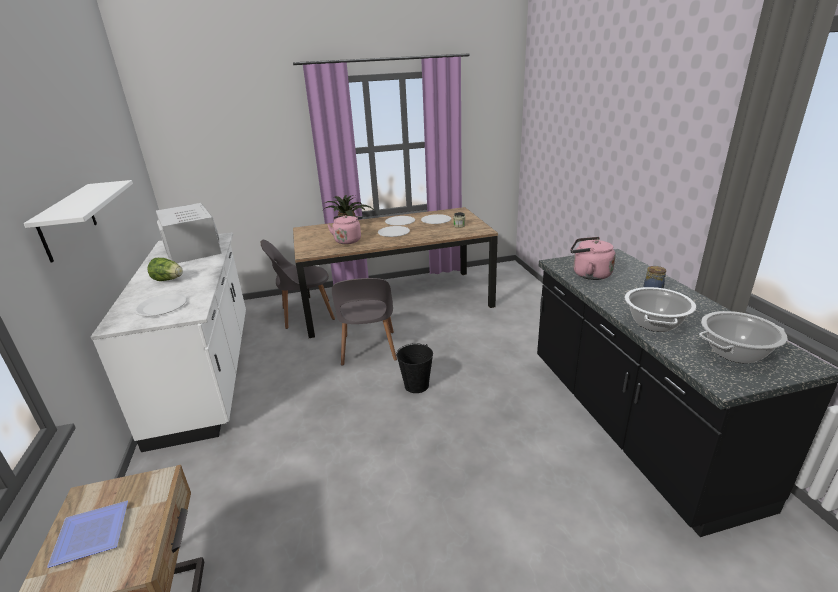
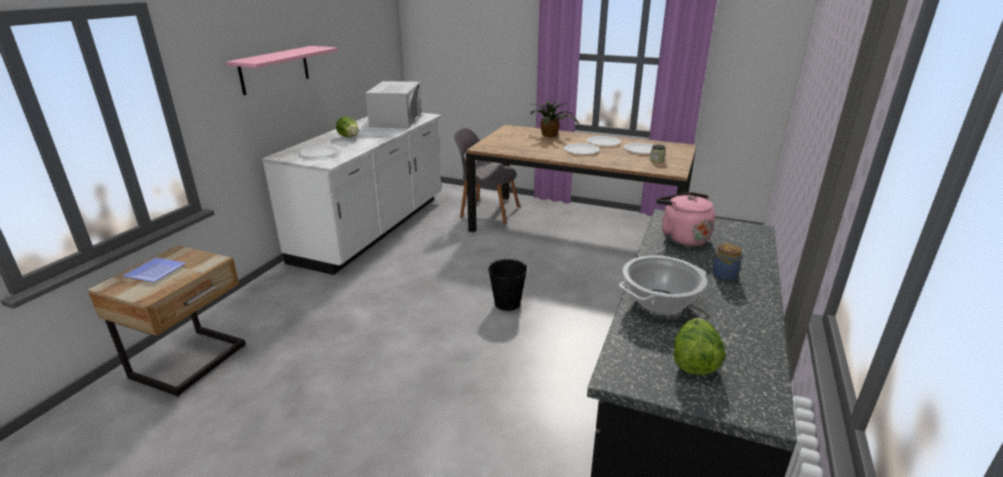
camera: 35 degrees right, 0 degrees up
(67, 221) = (274, 69): white shelf -> pink shelf
(348, 240) = (530, 146): pink kettle -> none
(368, 349) = (503, 258): grey chair -> none
(735, 353) = (694, 362): cooking pot -> lettuce

